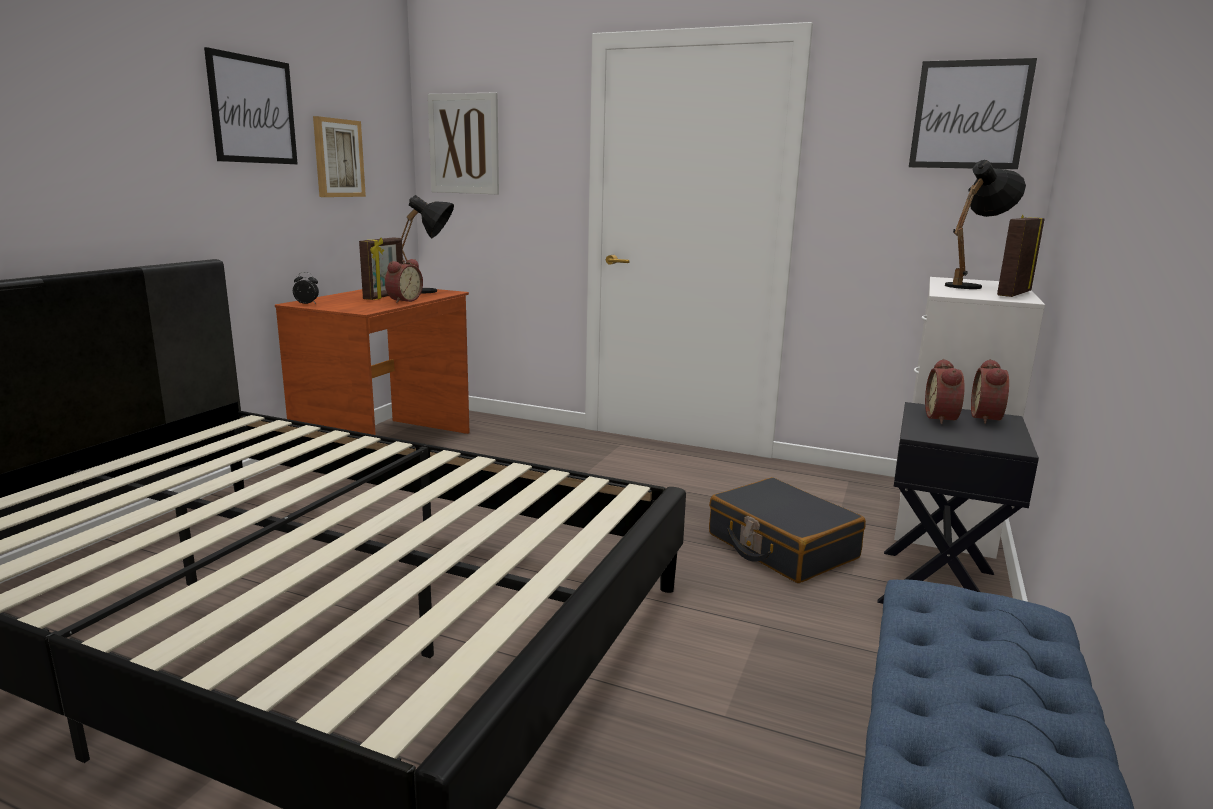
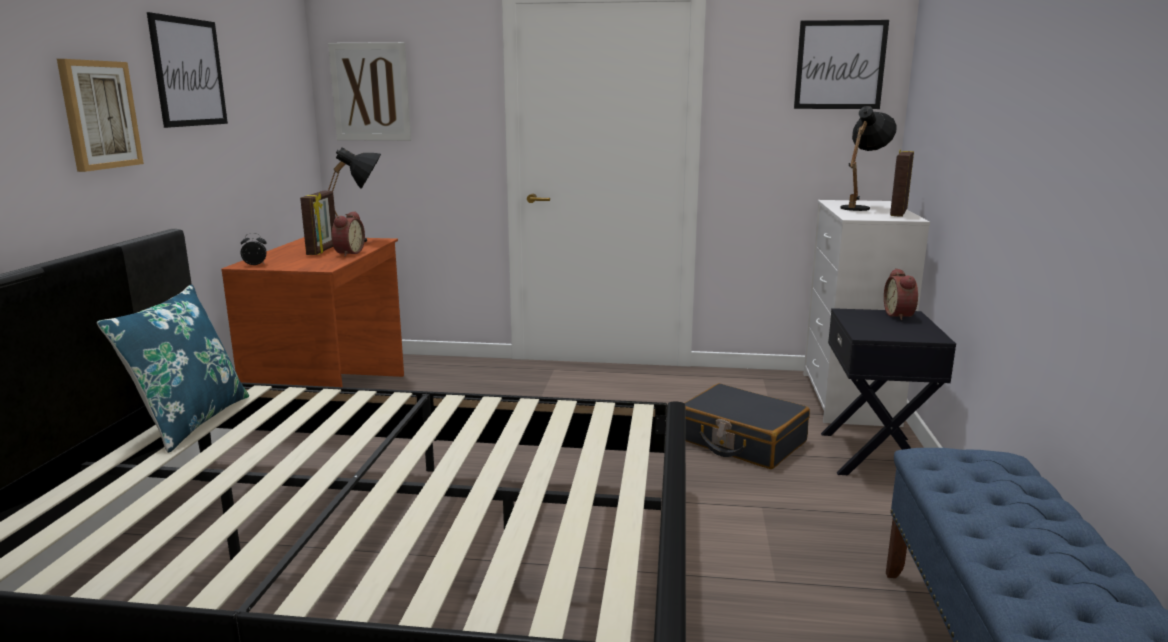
camera: 15 degrees left, 0 degrees up
(192, 445) = (190, 421): none -> blue pillow
(338, 158) = (257, 113): picture -> picture (99, 115)
(944, 418) = (870, 319): alarm clock -> none

